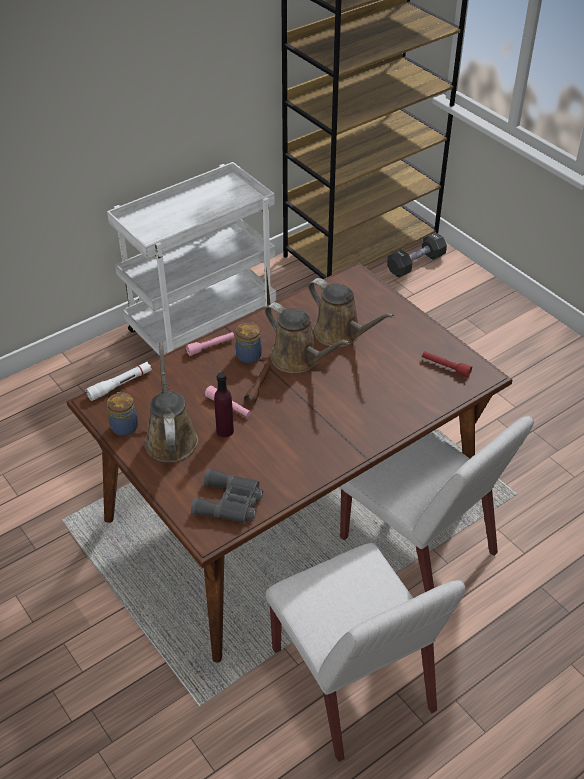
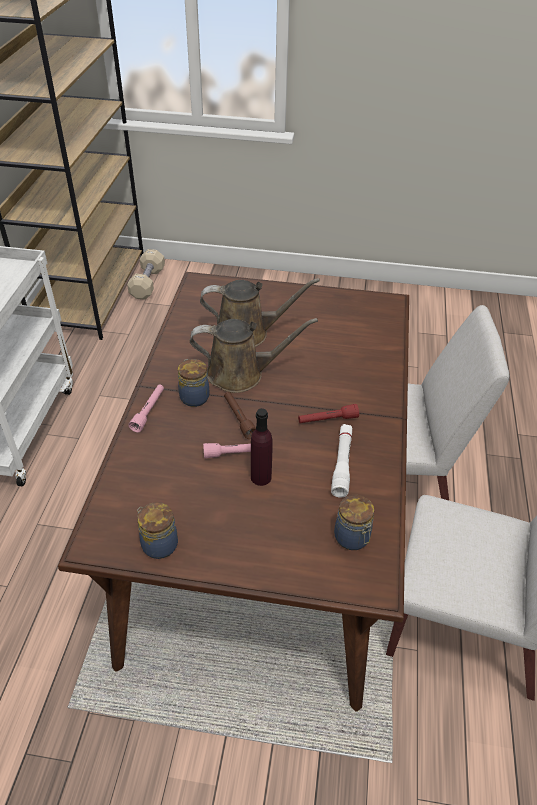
camera: 45 degrees left, 0 degrees up
(120, 385) = (101, 506): white flashlight -> white flashlight (342, 464)
(170, 437) = (219, 520): brown watering can -> none
(230, 503) = (352, 538): grey binoculars -> jar
(416, 264) = (147, 283): black dumbbell -> beige dumbbell
(445, 367) = (357, 312): red flashlight -> red flashlight (327, 420)

